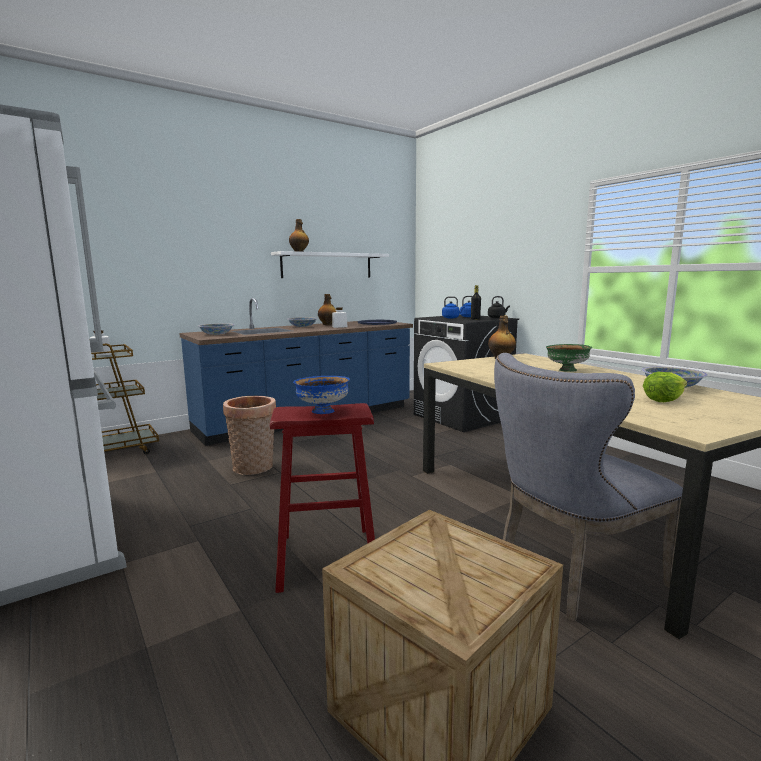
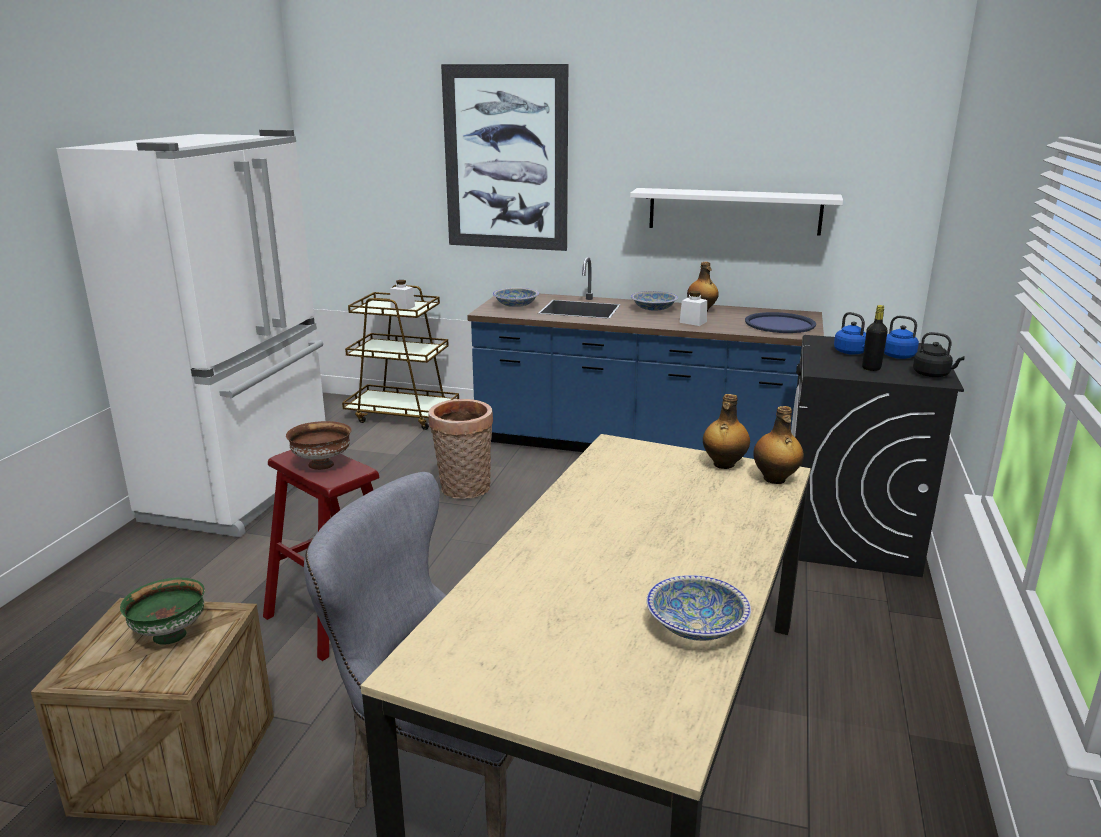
camera: 50 degrees right, 10 degrees up
(173, 231) = (505, 159): none -> picture
(299, 252) = (675, 190): bottle -> bottle (775, 479)
(322, 411) = (321, 464): blue bowl -> brown bowl
(566, 370) = (704, 527): green bowl -> green bowl (169, 635)
(663, 399) = (582, 631): lettuce -> none

